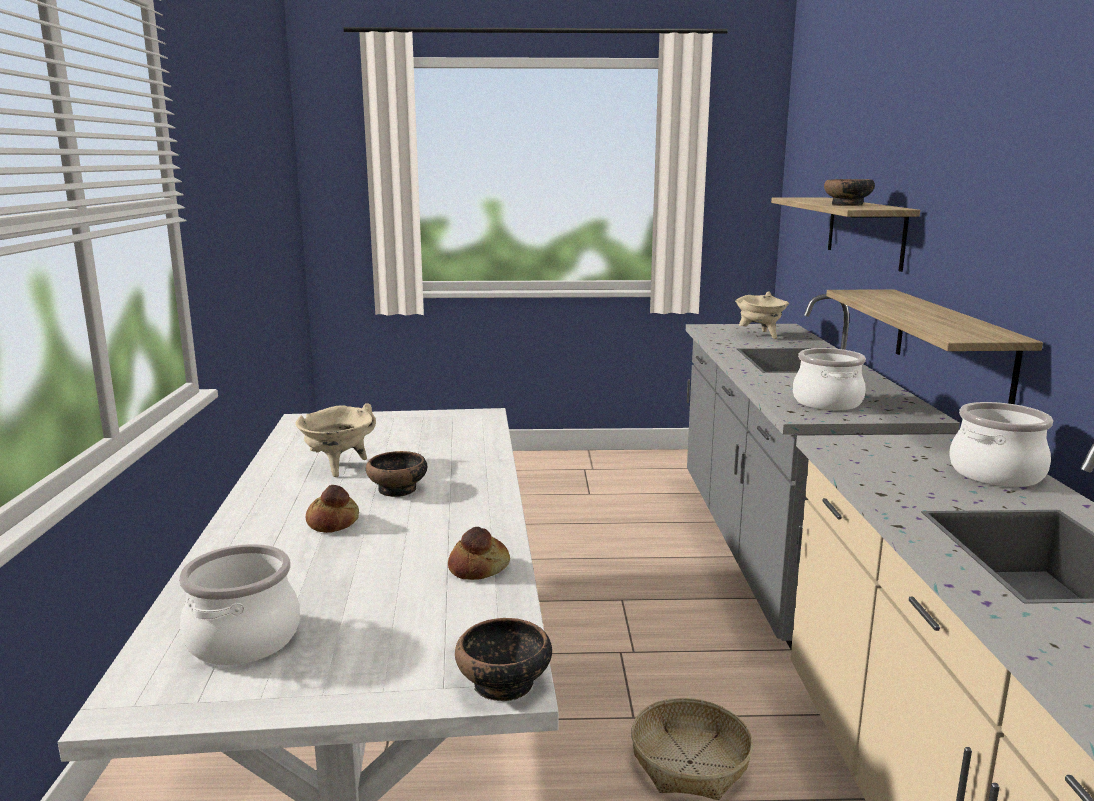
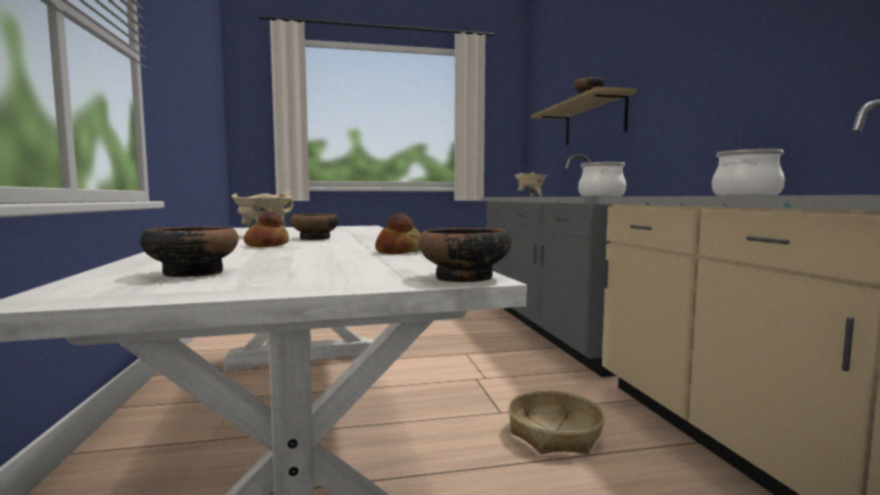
camera: 10 degrees left, 10 degrees down
(242, 639) = (192, 273): cooking pot -> bowl
(952, 345) = (674, 156): shelf -> none

